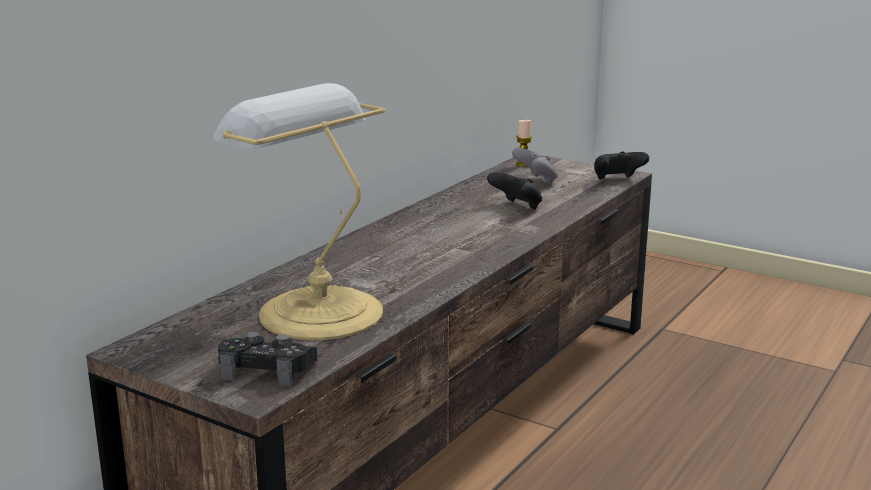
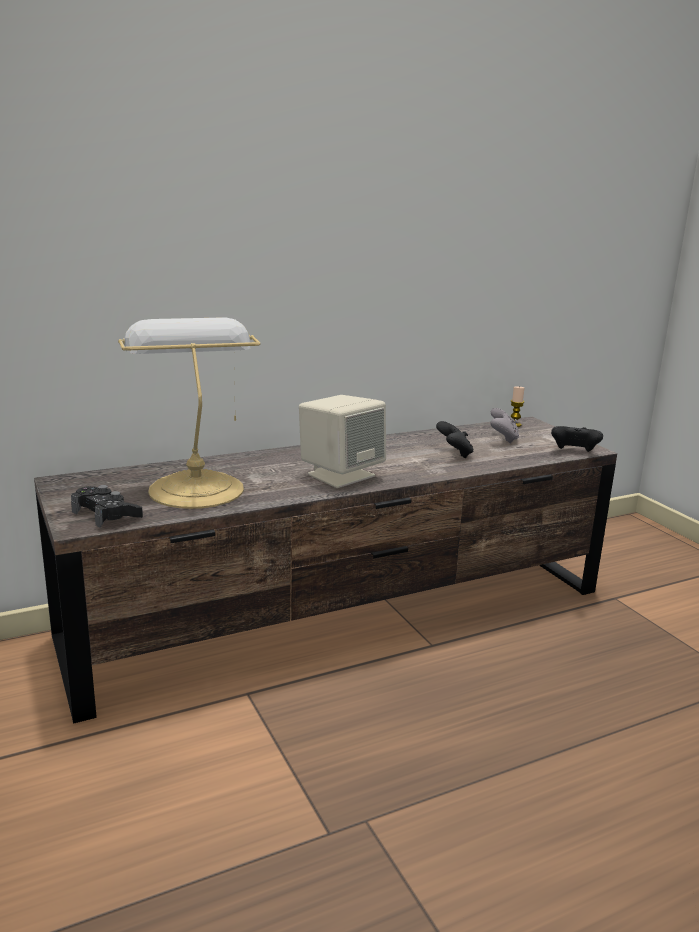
camera: 30 degrees right, 0 degrees up
(446, 256) = (340, 475): none -> beige speaker

